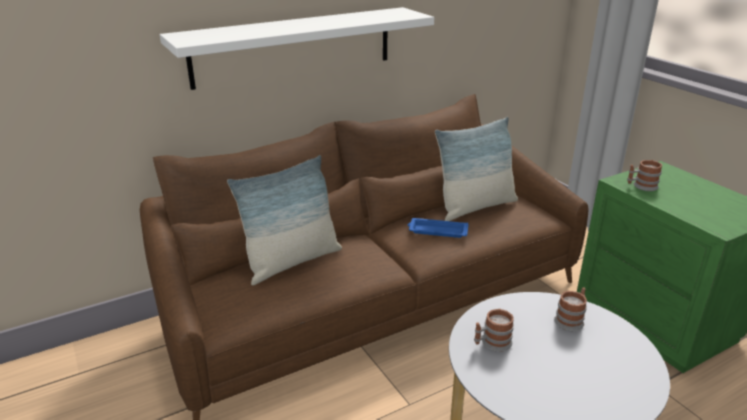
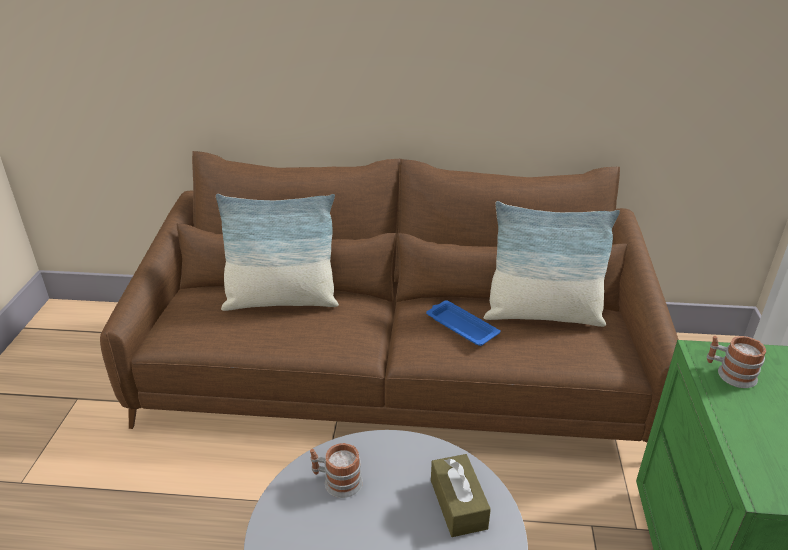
camera: 35 degrees right, 5 degrees up
(294, 46) = (362, 61): white shelf -> none
(571, 320) = (458, 504): mug -> brown tissue box

